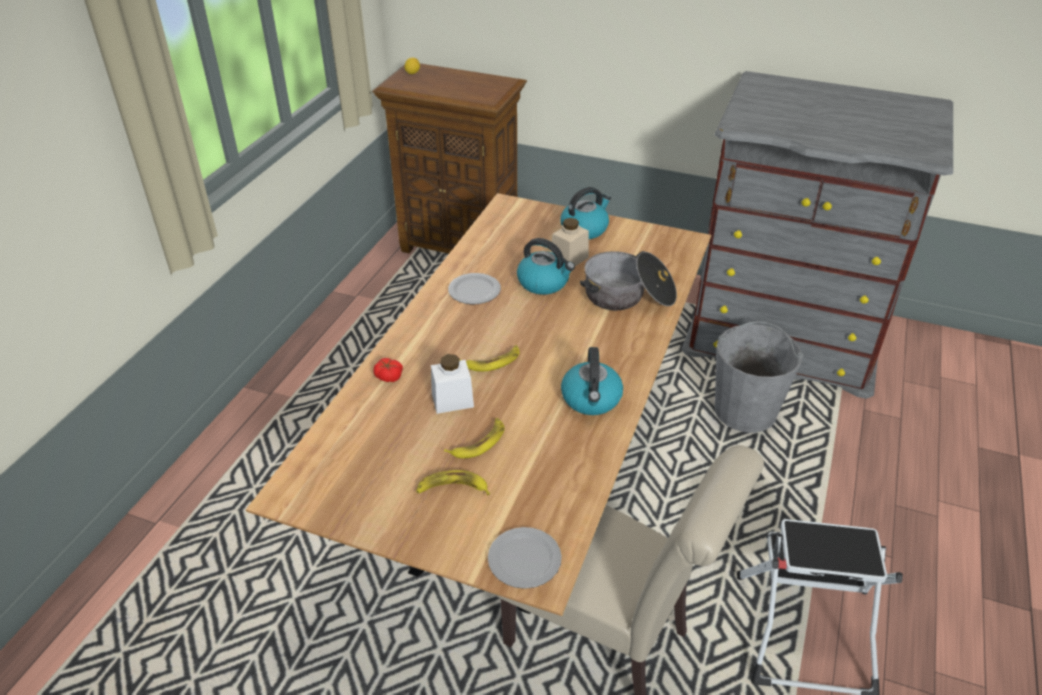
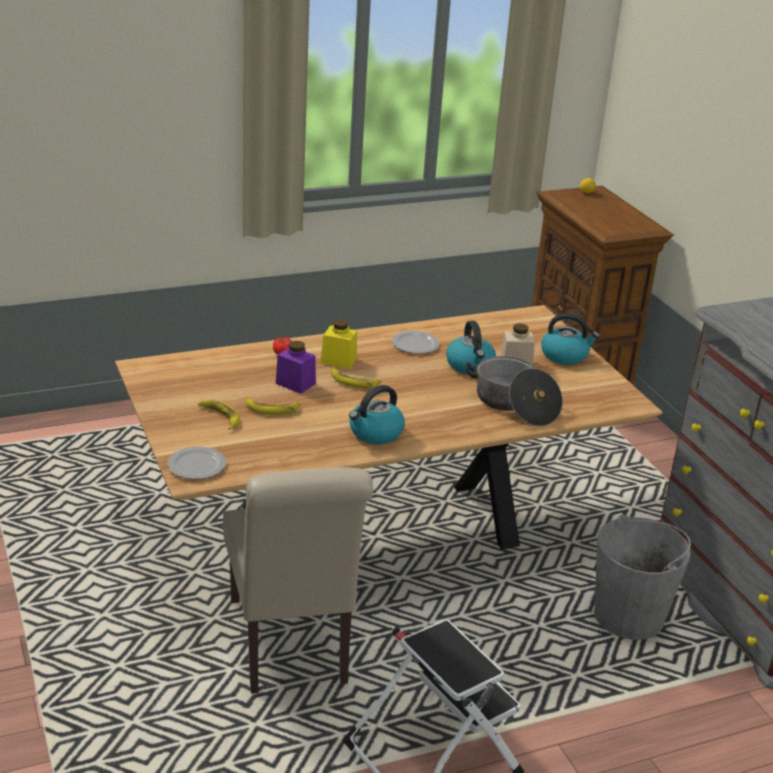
camera: 45 degrees right, 10 degrees down
(445, 350) = (338, 360): none -> yellow jar
(452, 400) = (295, 383): white jar -> purple jar

